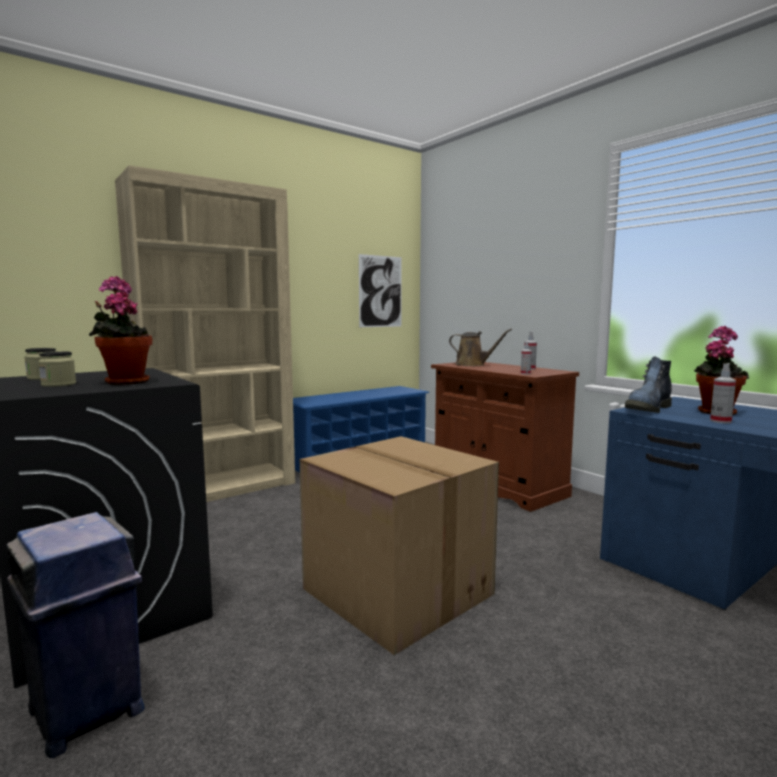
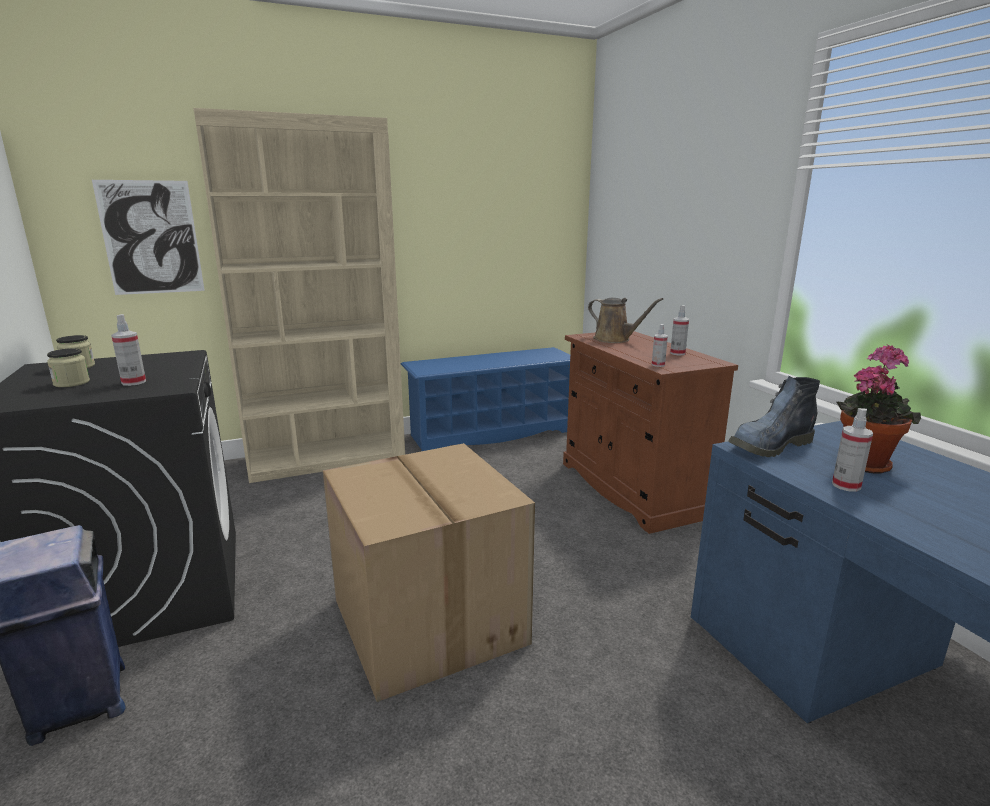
camera: 15 degrees right, 10 degrees up
(125, 382) = (134, 382): potted plant -> spray bottle
(380, 291) = (531, 231): picture -> picture (151, 238)

